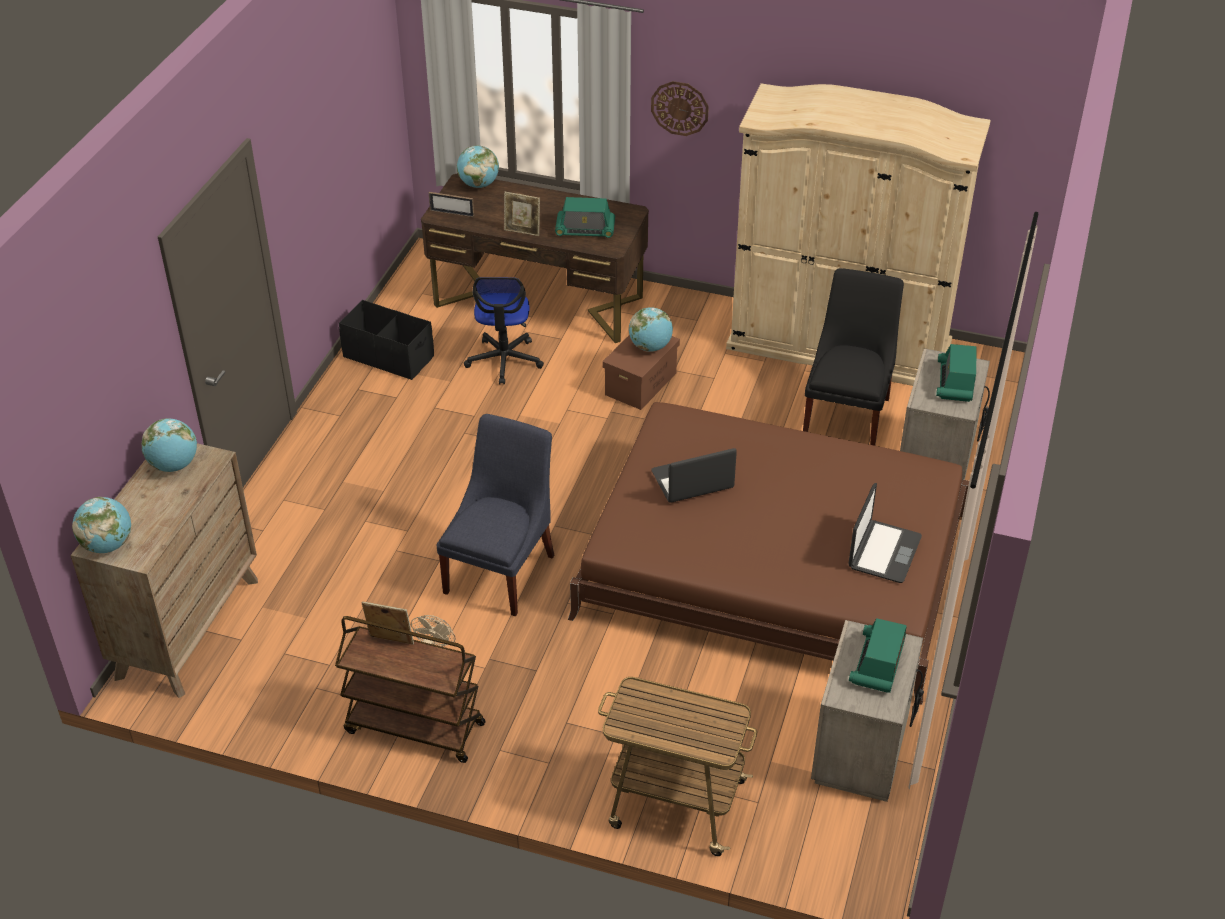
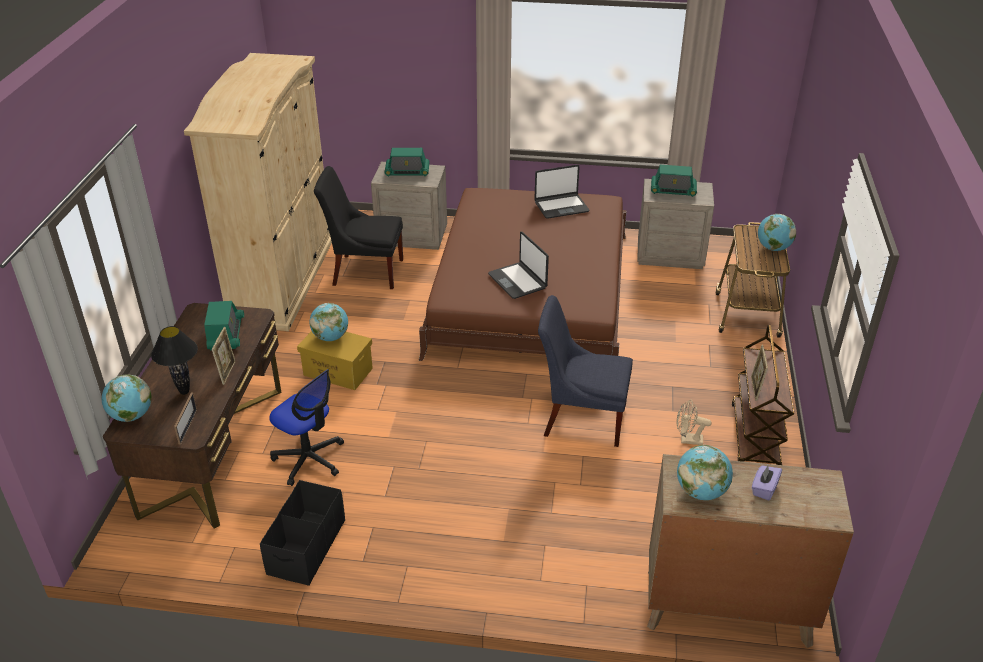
camera: 100 degrees left, 5 degrees down
(107, 545) = (826, 508): globe -> globe (773, 248)
(154, 509) = (764, 489): none -> purple tissue box
(501, 209) = (184, 392): none -> black table lamp
(504, 360) = (309, 459): office chair -> office chair turned 45 degrees clockwise
(641, 383) = (337, 372): brown storage box -> yellow storage box
(680, 108) = (157, 204): wall clock -> none
(883, 552) = (561, 206): laptop -> laptop turned 150 degrees clockwise

